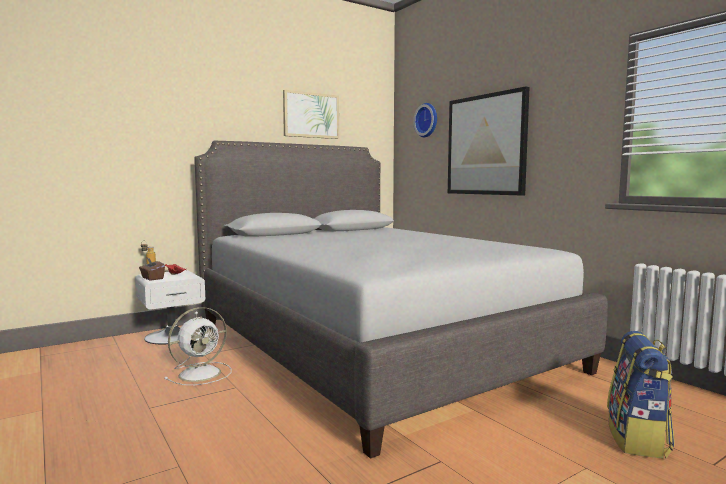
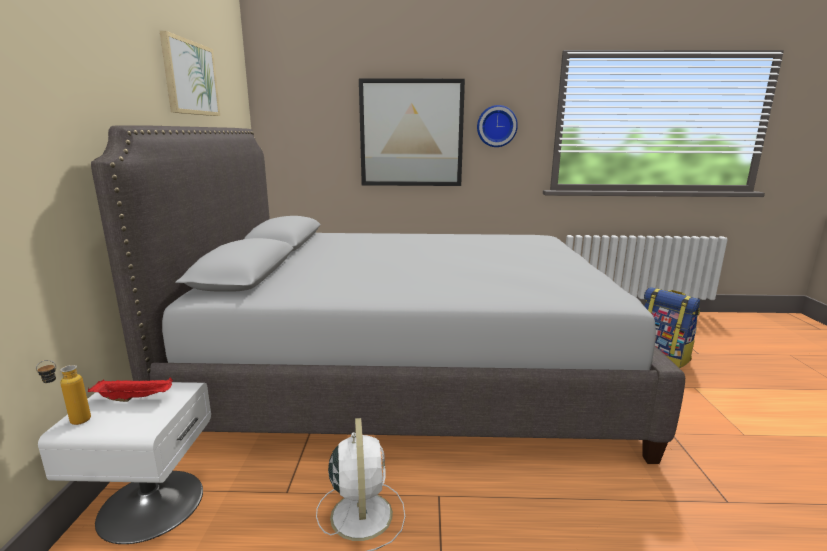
camera: 55 degrees left, 10 degrees up
(152, 278) = (120, 425): brown tissue box -> none
(427, 120) = (317, 96): wall clock -> wall clock (496, 126)

